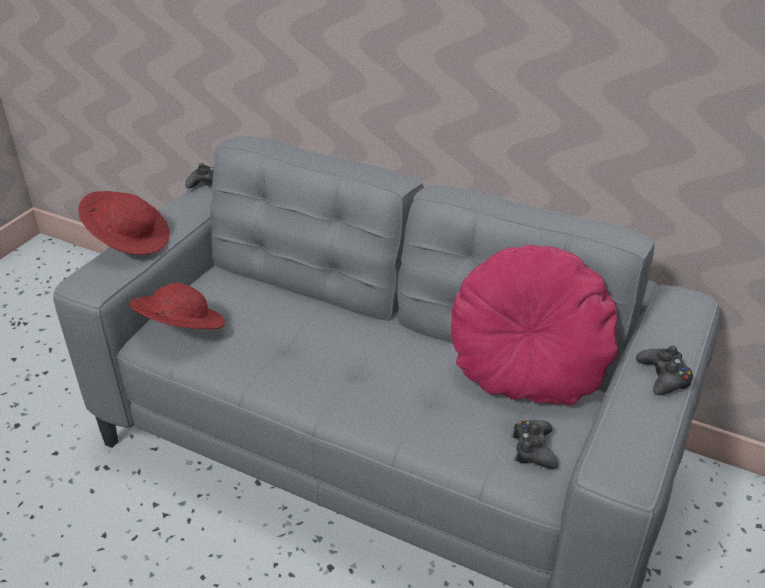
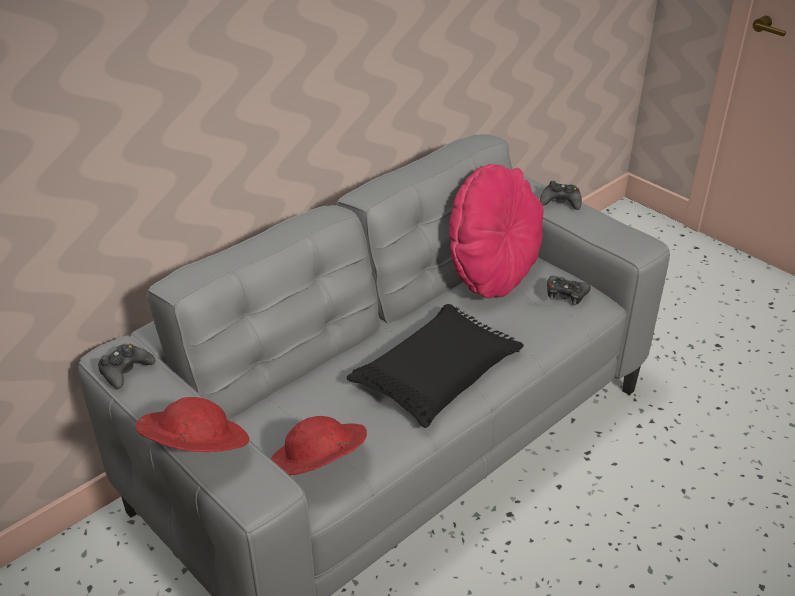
camera: 70 degrees left, 0 degrees up
(338, 373) = (437, 371): none -> black pillow

